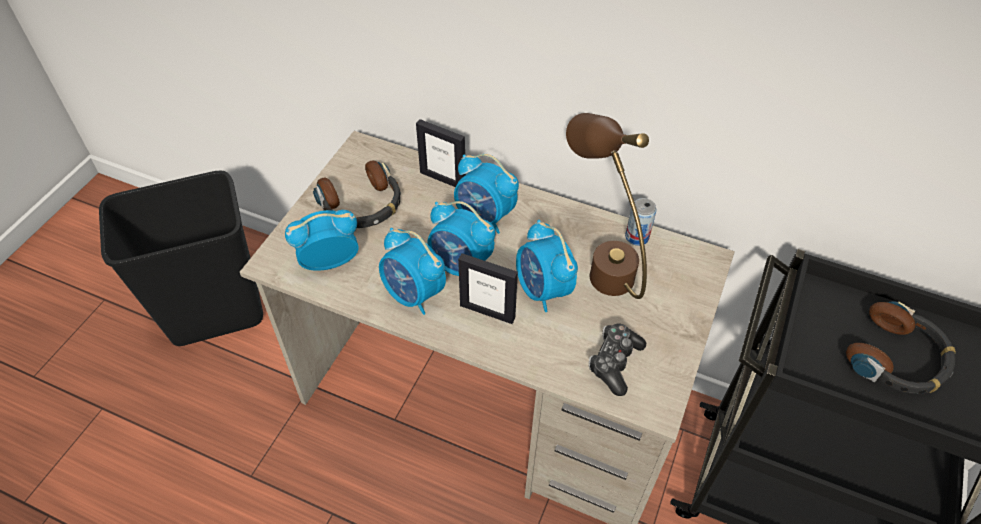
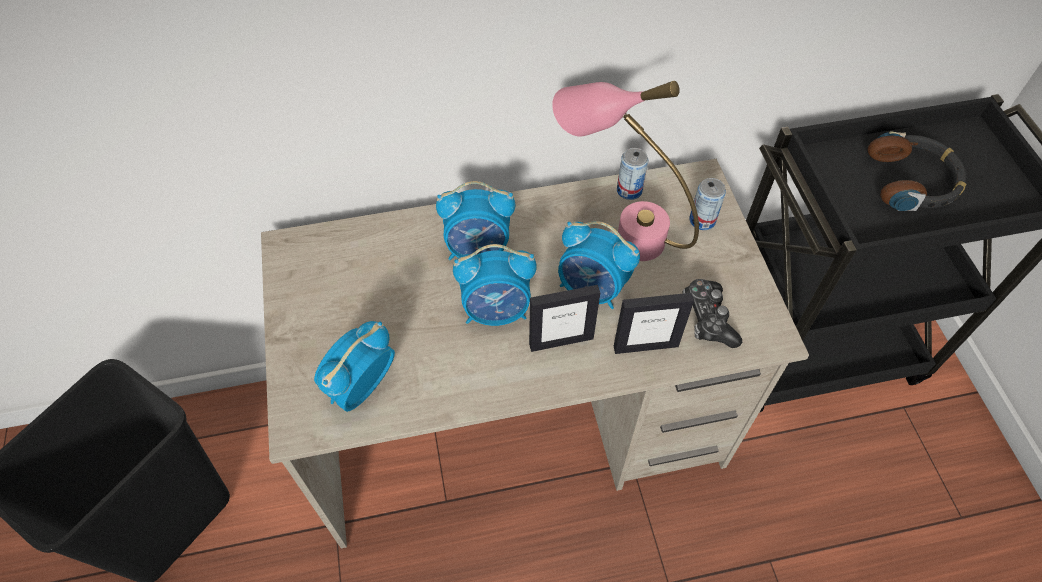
camera: 35 degrees left, 5 degrees up
(362, 205) = (342, 308): headphones -> none
(414, 294) = (477, 368): alarm clock -> none
(443, 179) = (403, 233): picture frame -> picture frame (645, 346)
(600, 261) = (618, 232): brown table lamp -> pink table lamp
(677, 290) = (702, 220): none -> can

